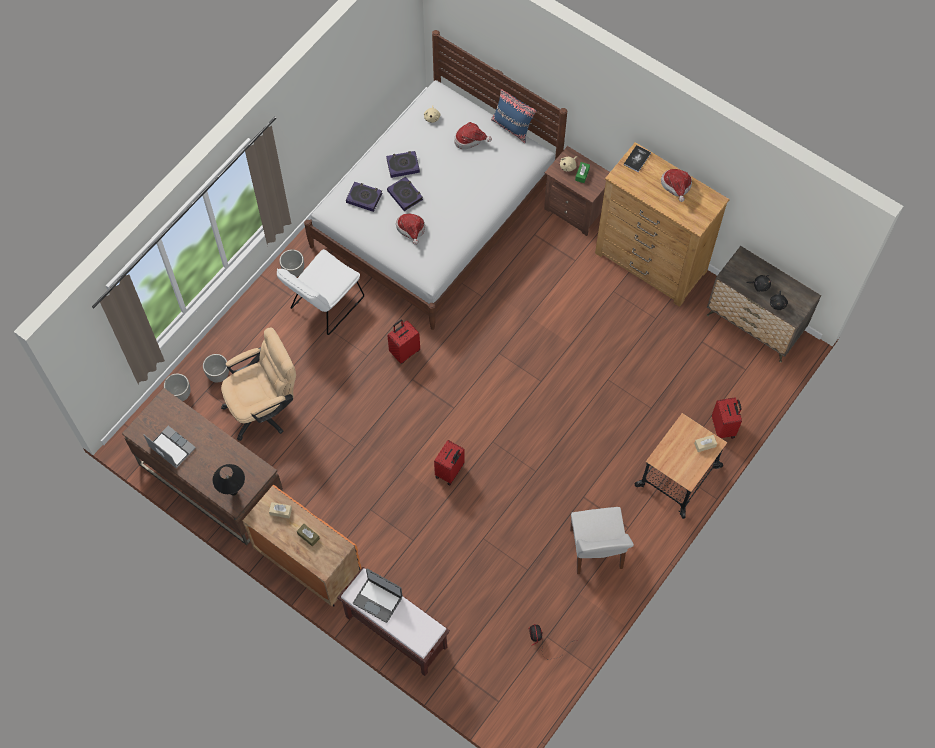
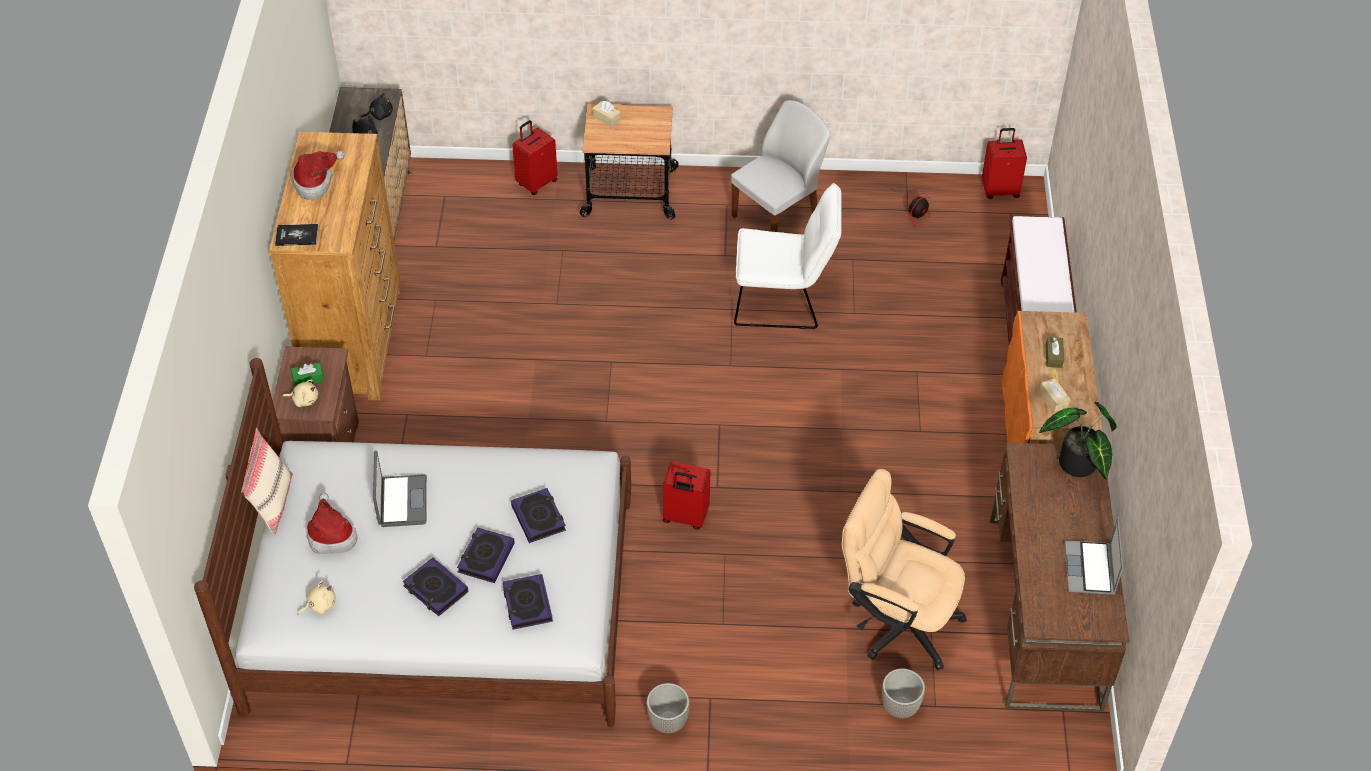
camera: 125 degrees left, 15 degrees down
(180, 394) = (967, 734): planter -> none
(233, 492) = (1076, 467): black table lamp -> potted plant
(323, 306) = (693, 648): white chair -> white chair (784, 301)
(378, 599) = (1044, 284): laptop -> laptop (401, 501)
(411, 230) = (538, 518): hat -> book
(450, 471) = (804, 383): red suitcase -> red suitcase (1000, 190)
(512, 127) = (271, 502): blue pillow -> beige pillow

